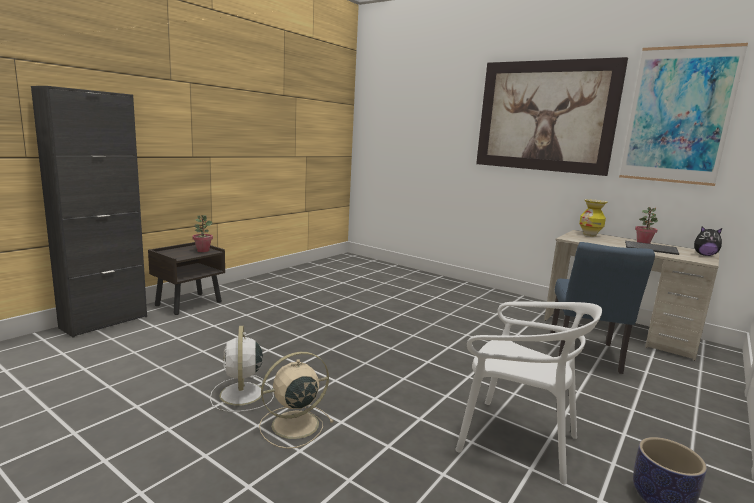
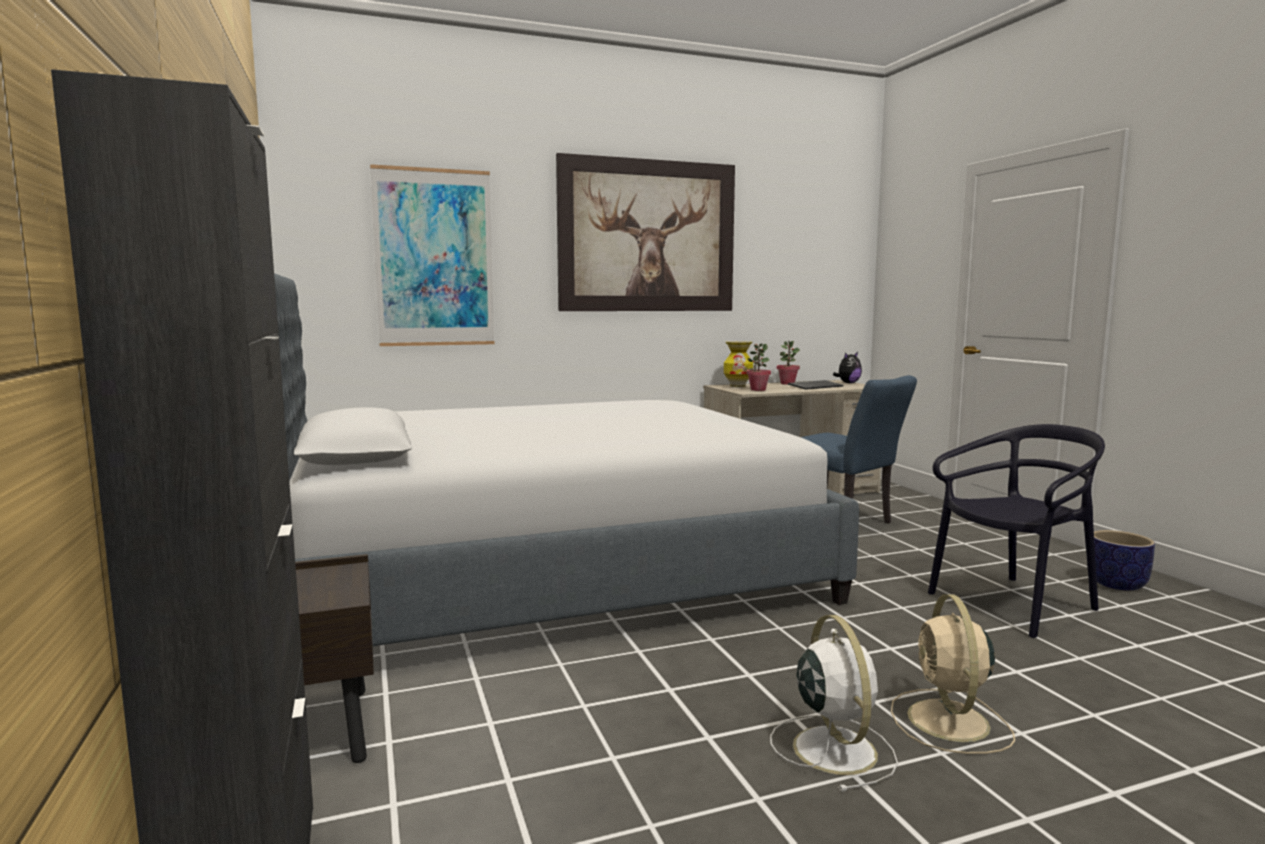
camera: 55 degrees left, 5 degrees down
(203, 250) = (322, 576): potted plant -> potted plant (758, 390)
(241, 395) = (832, 748): white fan -> white fan turned 120 degrees counterclockwise
(362, 300) = (545, 572): none -> bed
(516, 440) = (1014, 604): white chair -> black chair
(678, 115) = (787, 236): picture -> picture (434, 258)

